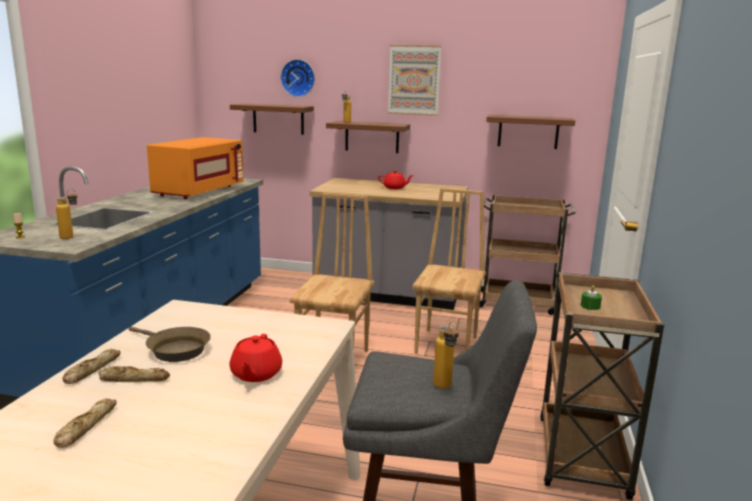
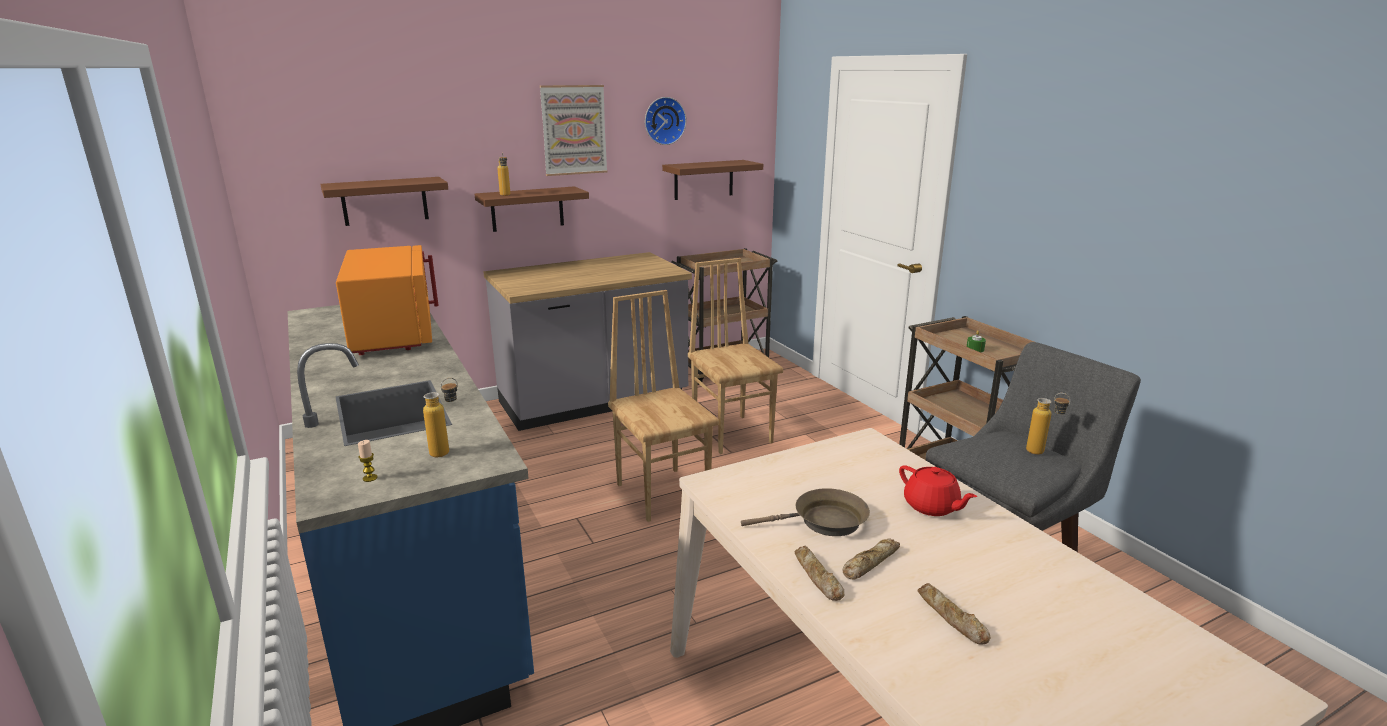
camera: 40 degrees left, 5 degrees up
(298, 78) = (410, 138): wall clock -> wall clock (664, 121)
(395, 188) = (589, 270): red teapot -> none

